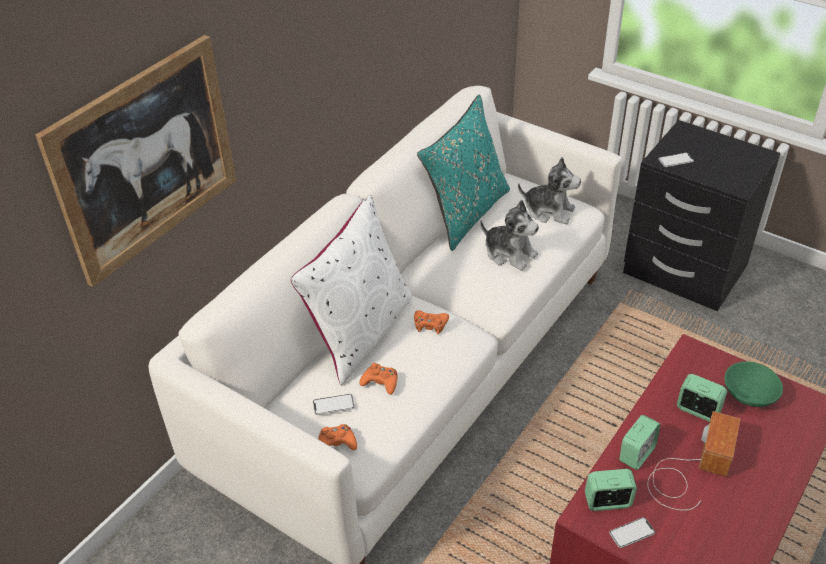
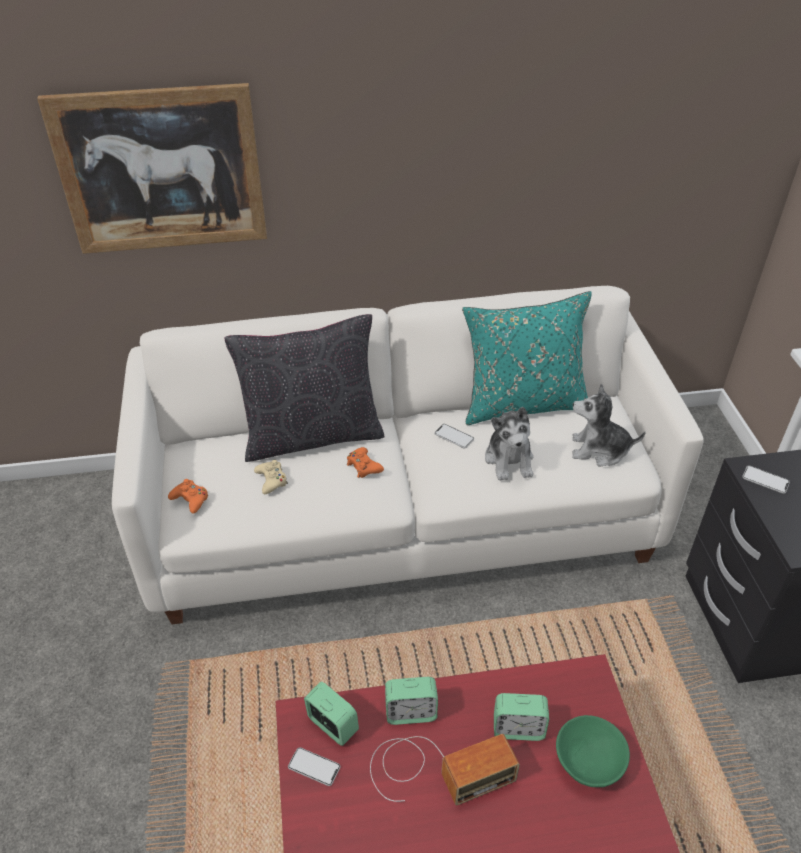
camera: 45 degrees right, 0 degrees up
(333, 405) = (222, 471): phone -> phone (454, 436)
(360, 332) = (312, 435): white pillow -> black pillow
(380, 382) = (271, 480): orange game controller -> beige game controller
(549, 211) = (599, 450): plush toy -> plush toy turned 120 degrees clockwise
(698, 410) = (518, 728): alarm clock -> alarm clock turned 105 degrees clockwise

